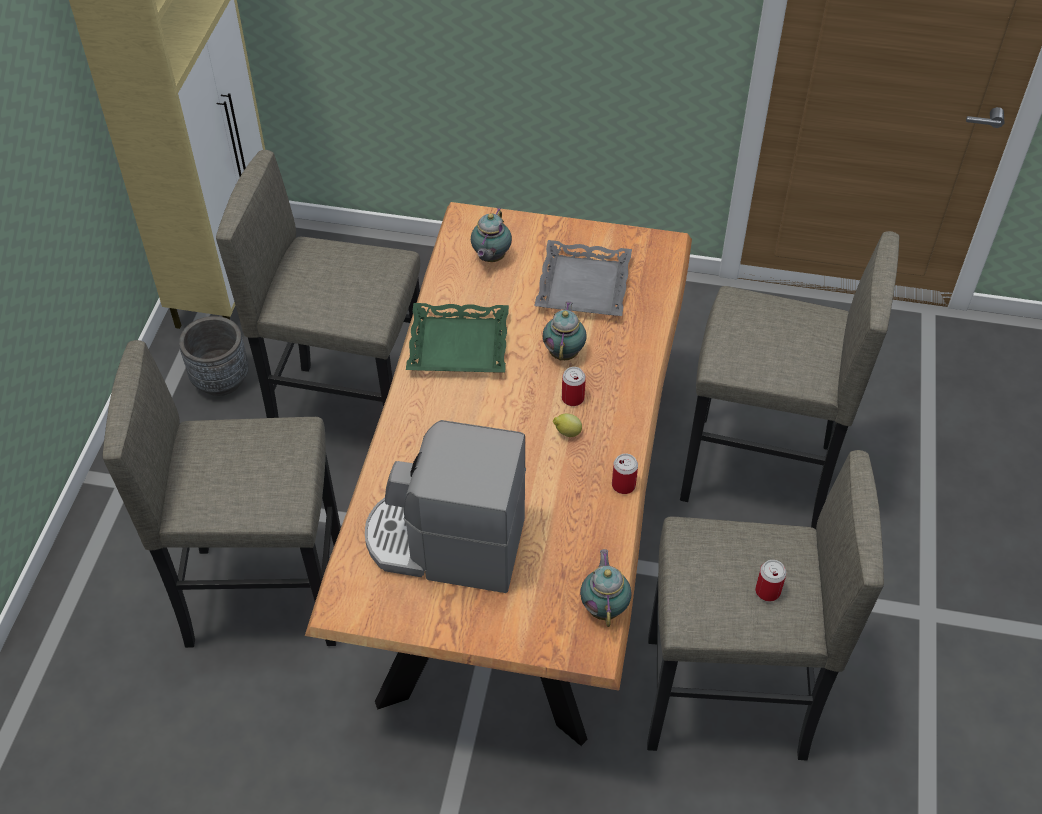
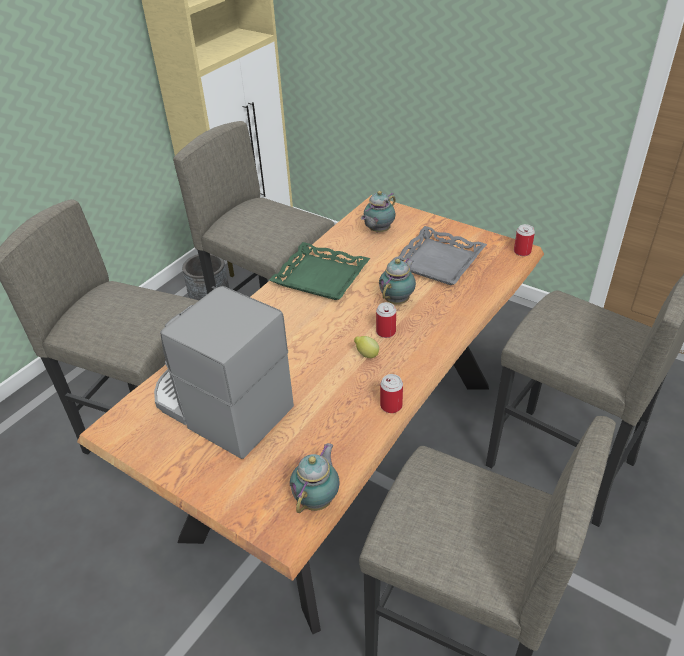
camera: 25 degrees right, 10 degrees down
(767, 591) = (479, 538): can -> can (522, 252)

